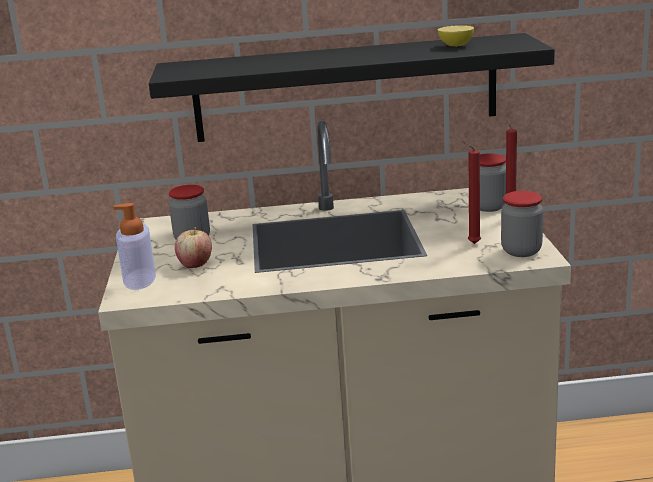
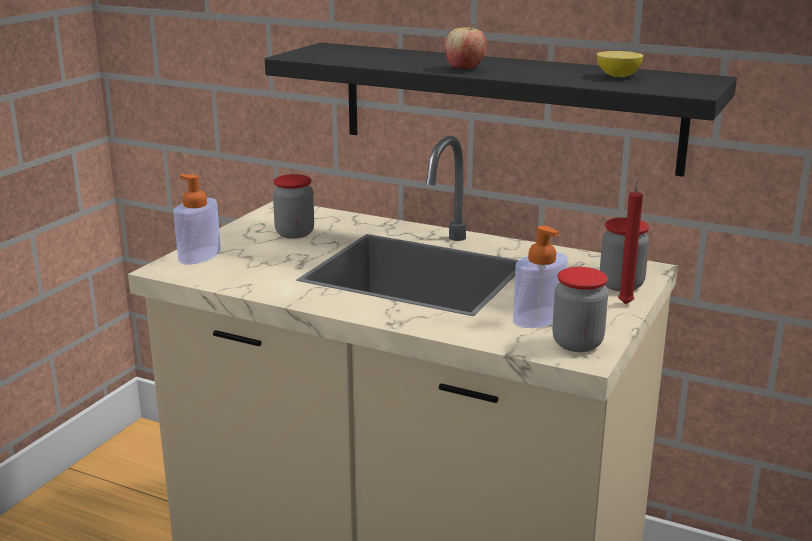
camera: 30 degrees right, 0 degrees up
(195, 265) = (260, 257): apple -> apple (464, 68)
(472, 243) = (538, 318): red candle -> soap dispenser

